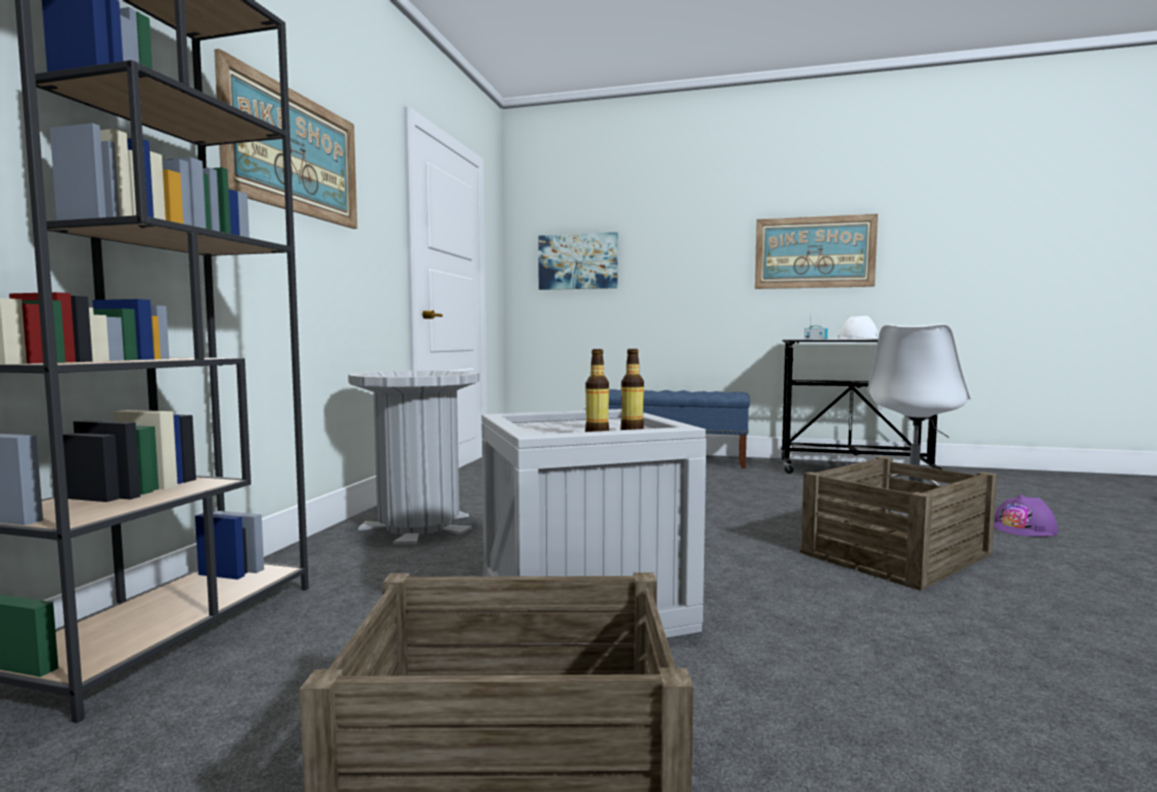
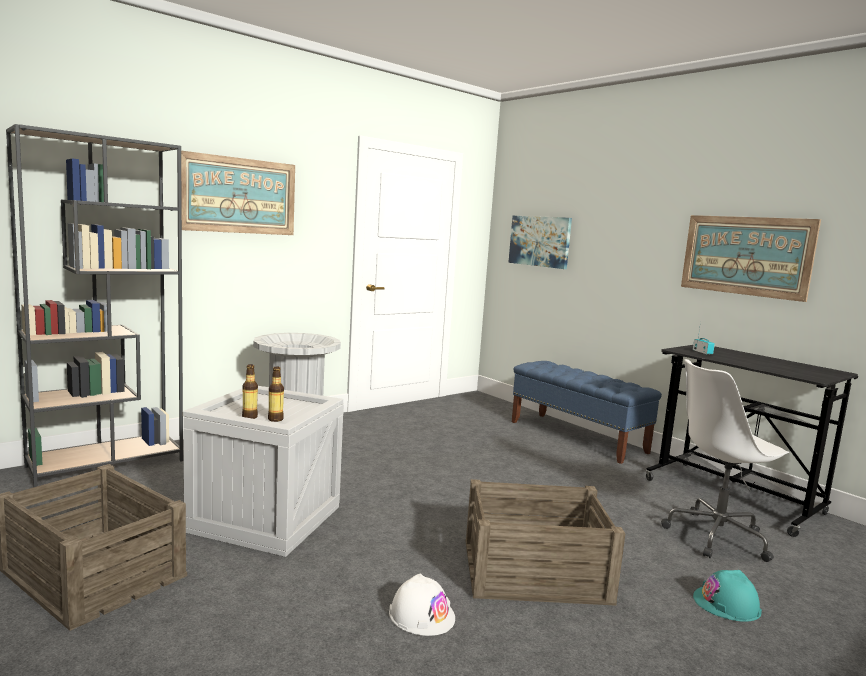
camera: 35 degrees right, 5 degrees up
(860, 339) = (745, 361): white hard hat -> white hard hat (421, 615)
(1023, 528) = (727, 604): purple hard hat -> turquoise hard hat

